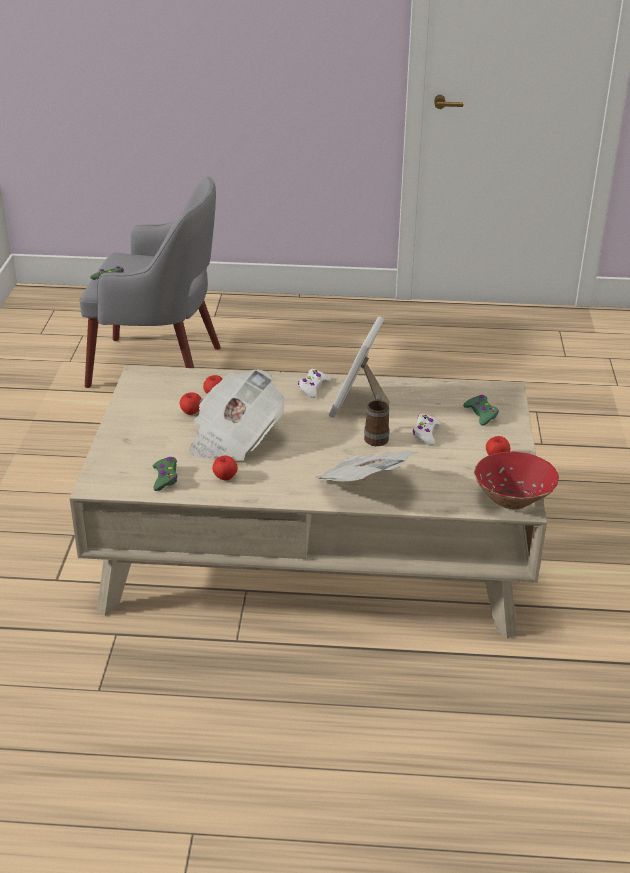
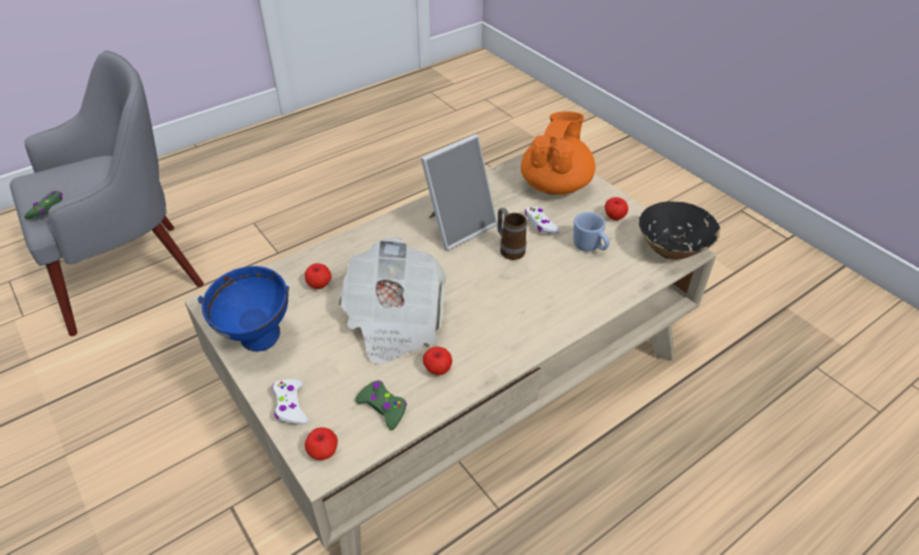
camera: 40 degrees left, 10 degrees up
(140, 407) = (259, 341): none -> blue bowl
(191, 413) = (319, 317): apple -> apple (323, 452)
(313, 387) = (398, 229): white game controller -> white game controller (290, 406)
(359, 405) = (458, 226): picture frame -> picture frame turned 105 degrees counterclockwise
(364, 487) = (561, 304): newspaper -> none
(442, 466) = (590, 248): none -> blue mug
(481, 414) = (555, 184): green game controller -> orange teapot
(512, 499) = (672, 249): red bowl -> black bowl

